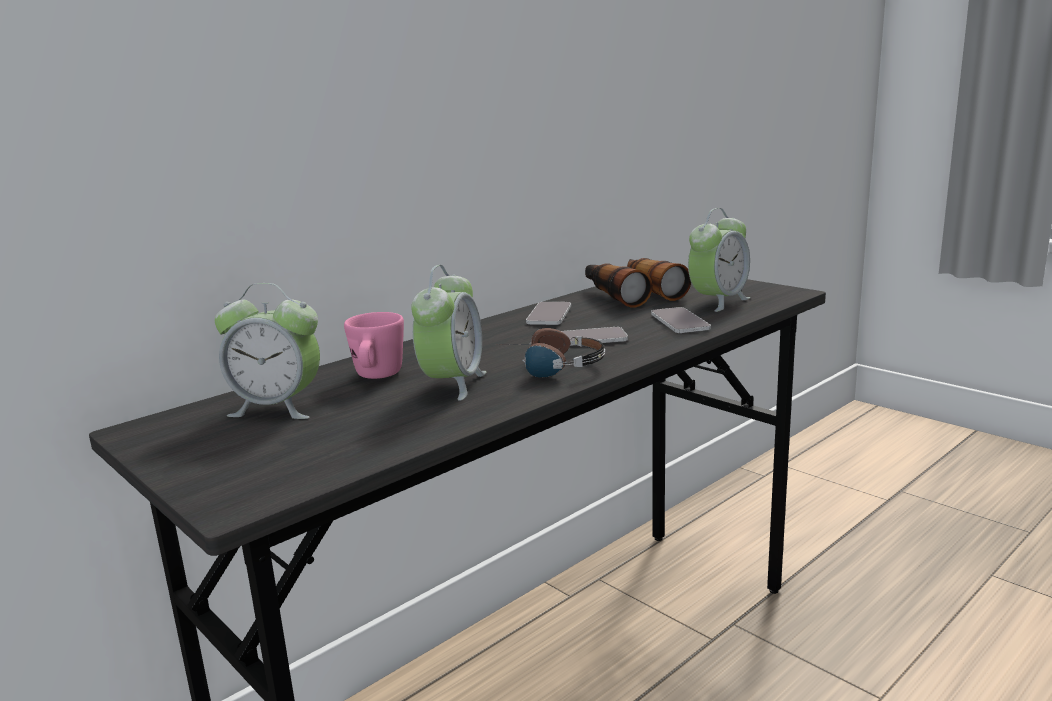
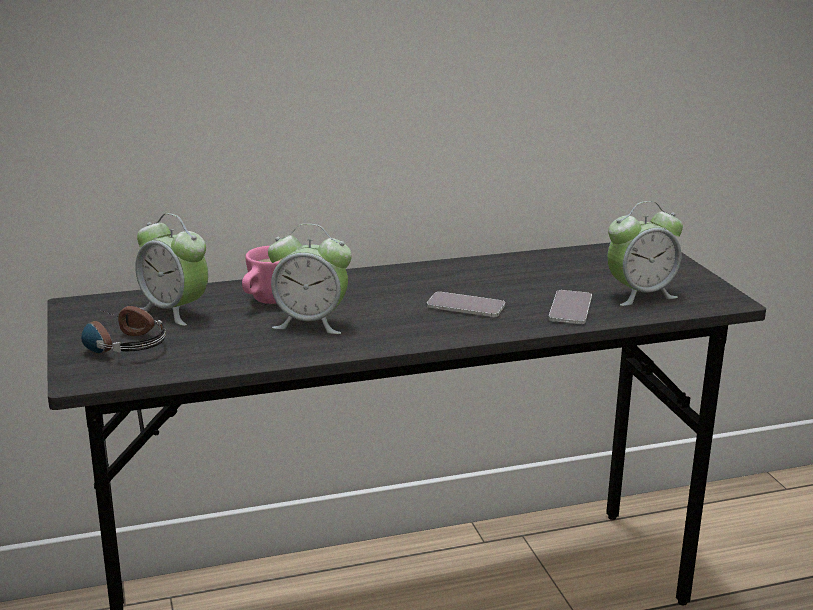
camera: 25 degrees right, 5 degrees up
(452, 384) = (311, 323): alarm clock -> alarm clock turned 60 degrees clockwise
(547, 367) = (398, 326): headphones -> headphones (118, 343)
(549, 315) = (471, 272): phone -> none
(631, 294) = (574, 265): binoculars -> none

